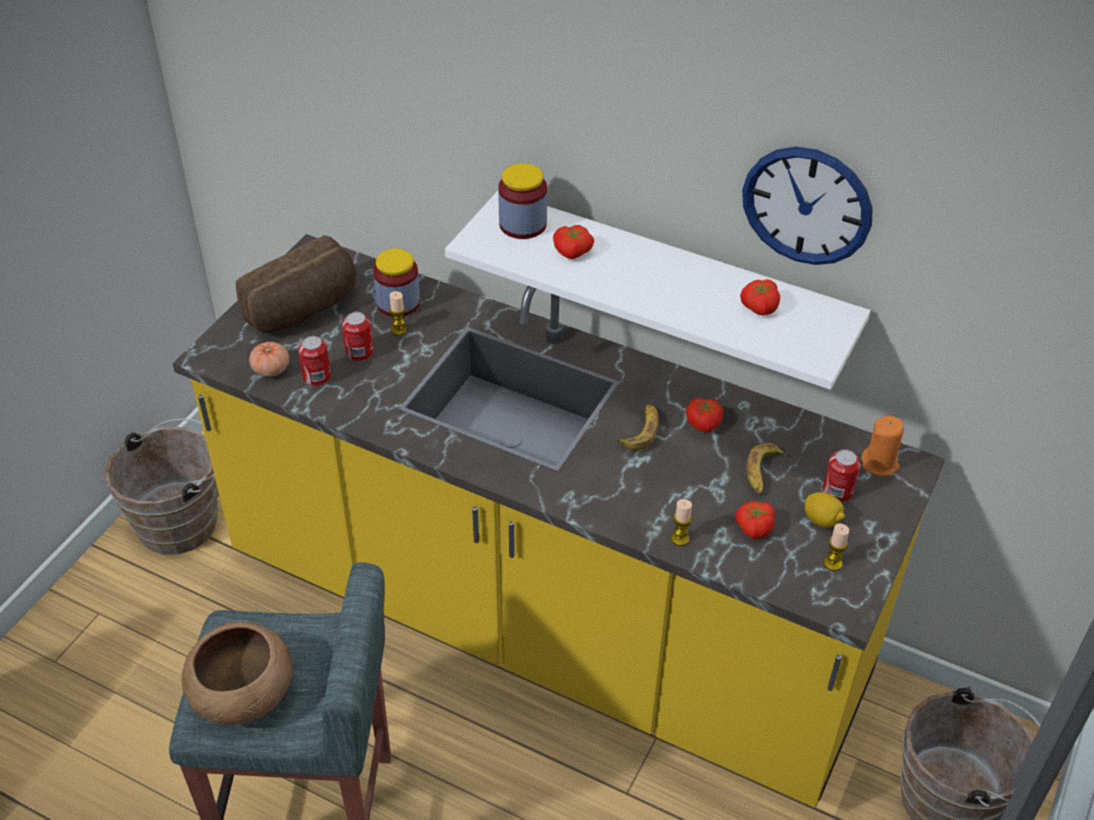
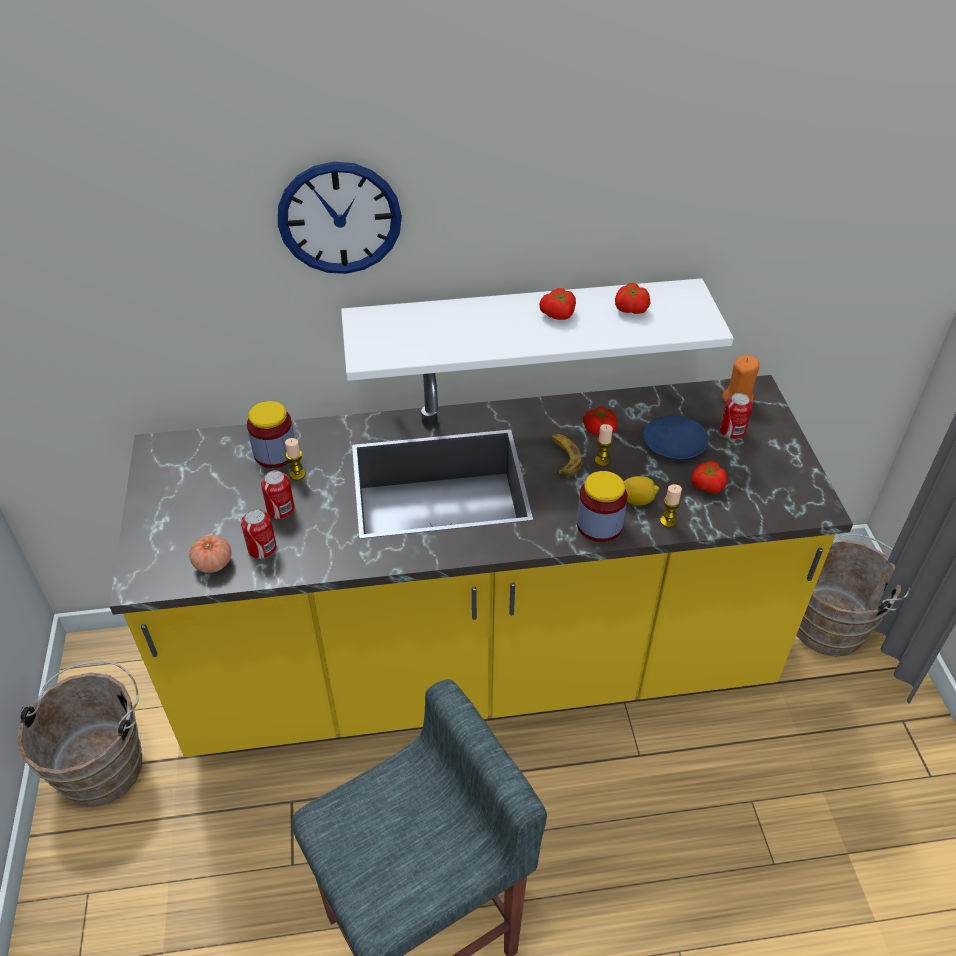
camera: 35 degrees left, 0 degrees up
(241, 695) = (392, 867): brown bowl -> none
(304, 310) = (195, 498): bread -> none
(522, 224) = (391, 326): jar -> jar (599, 525)
(572, 252) = (453, 330): tomato -> tomato (558, 315)
(762, 473) = (673, 444): banana -> blue plate
(807, 205) = (644, 207): wall clock -> wall clock (339, 218)
(822, 520) = (743, 456): lemon -> lemon (637, 500)
(833, 563) = (779, 482): candle -> candle (602, 460)

